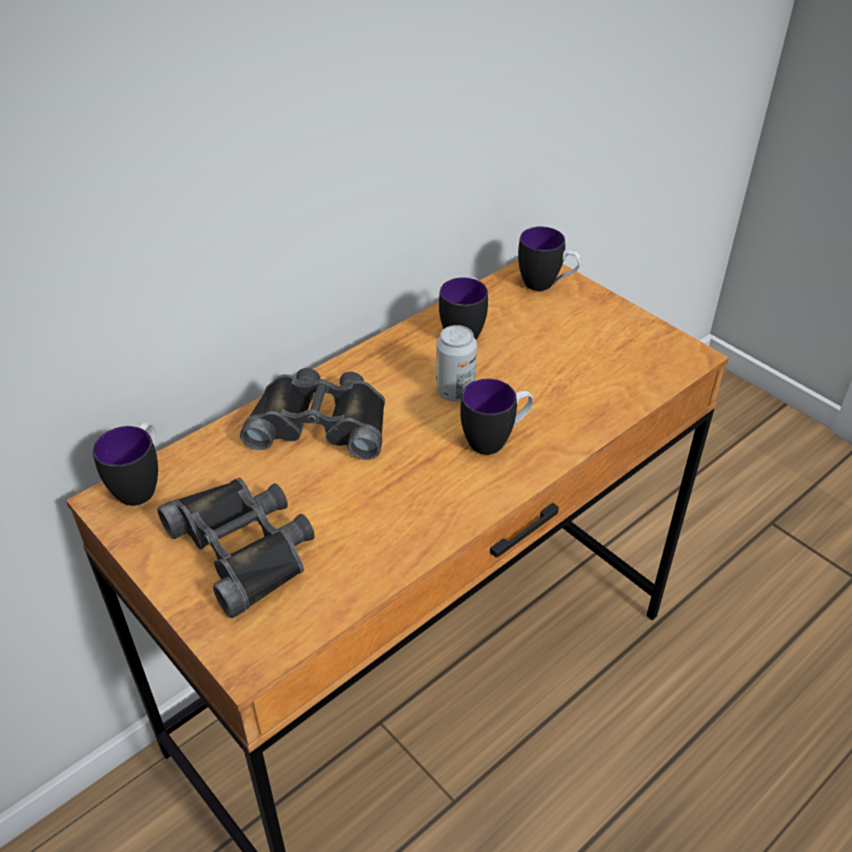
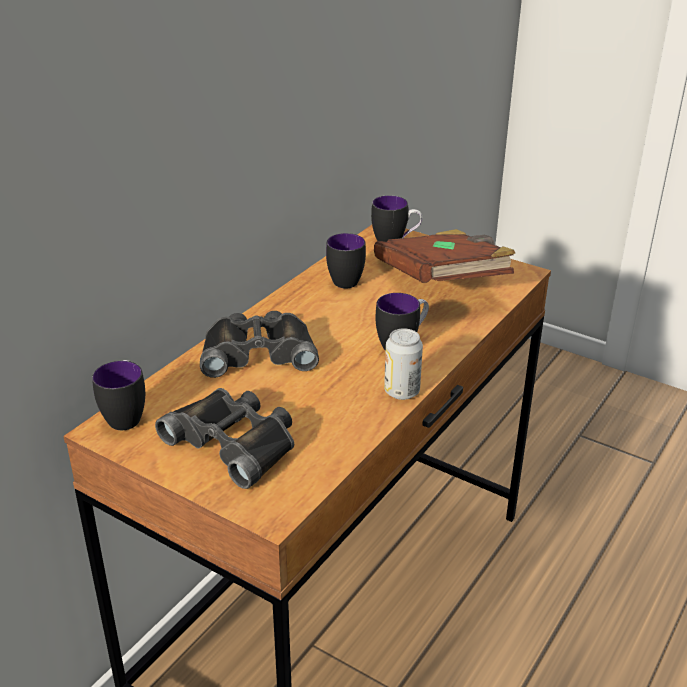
camera: 15 degrees left, 10 degrees down
(455, 392) = (356, 318): can -> can (401, 391)
(579, 356) = (441, 283): none -> brown book

